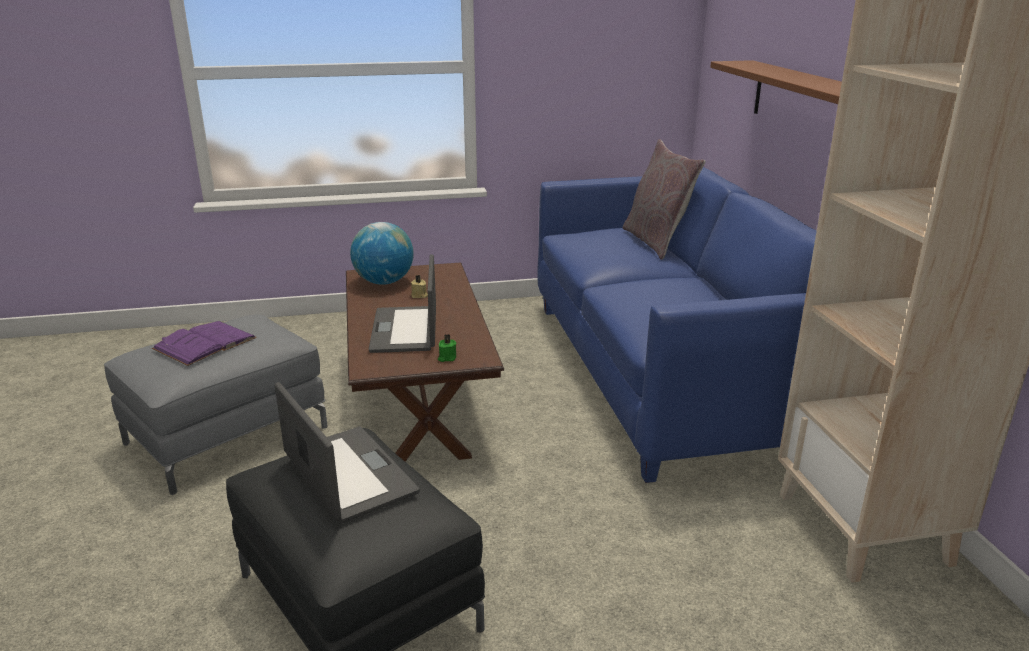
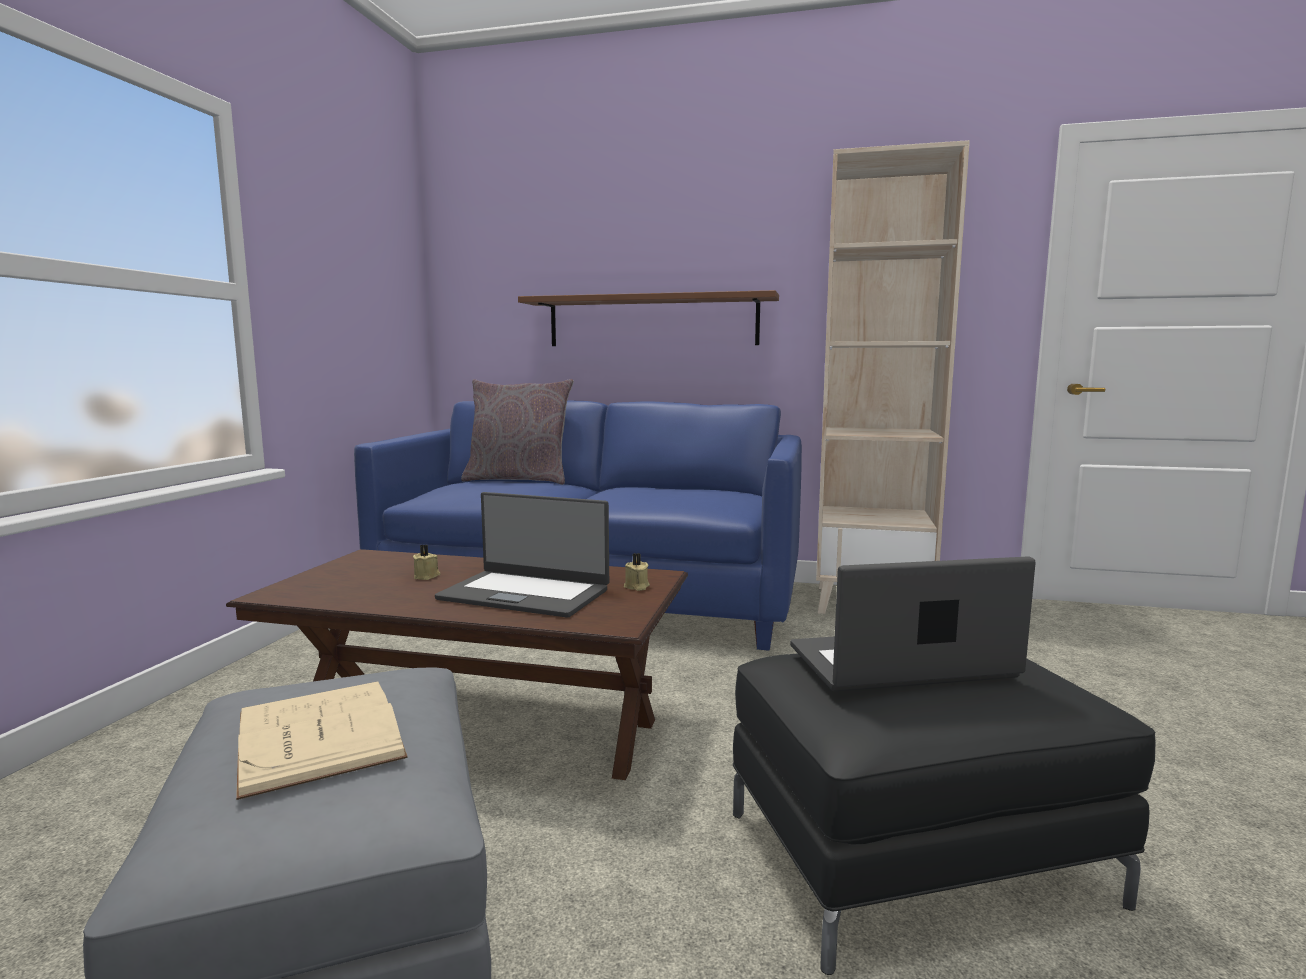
camera: 65 degrees left, 15 degrees down
(205, 343) = (318, 734): purple book -> beige book
(384, 282) = (336, 586): globe -> none
(446, 358) = (636, 587): green candle -> beige candle

